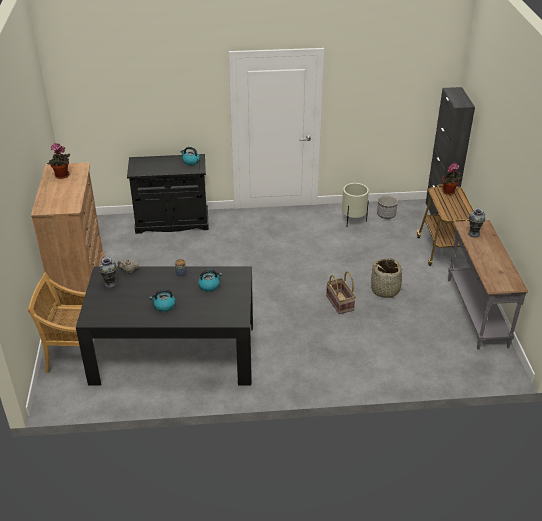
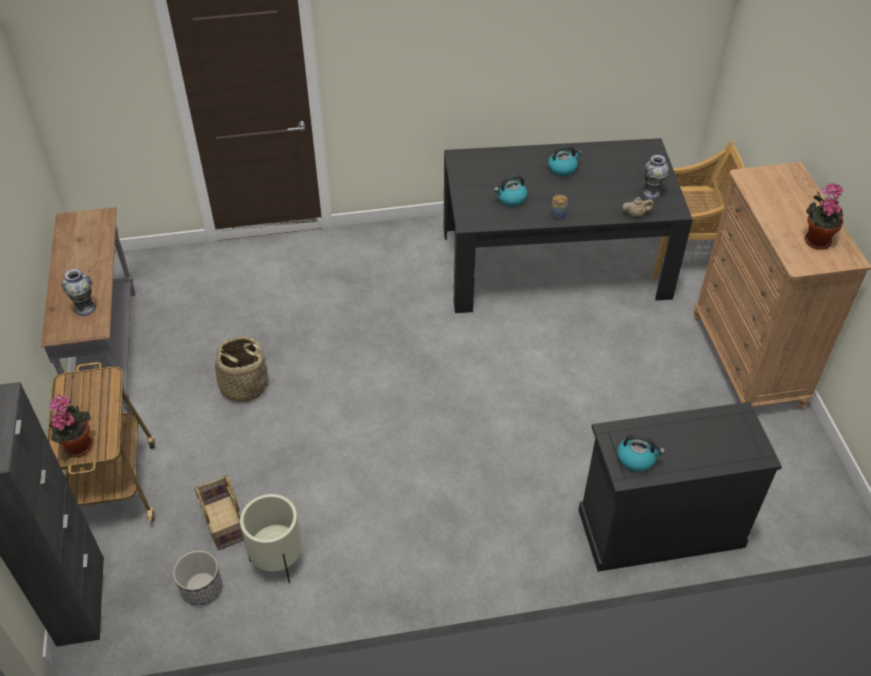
camera: 175 degrees right, 10 degrees up
(340, 303) = (321, 356): basket -> basket (223, 523)

